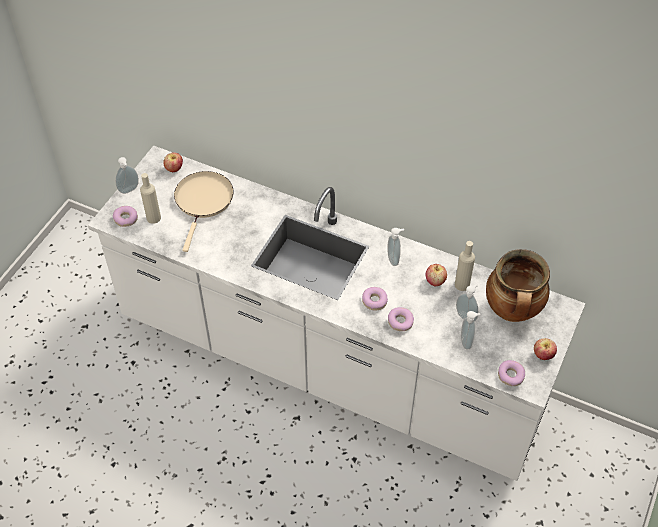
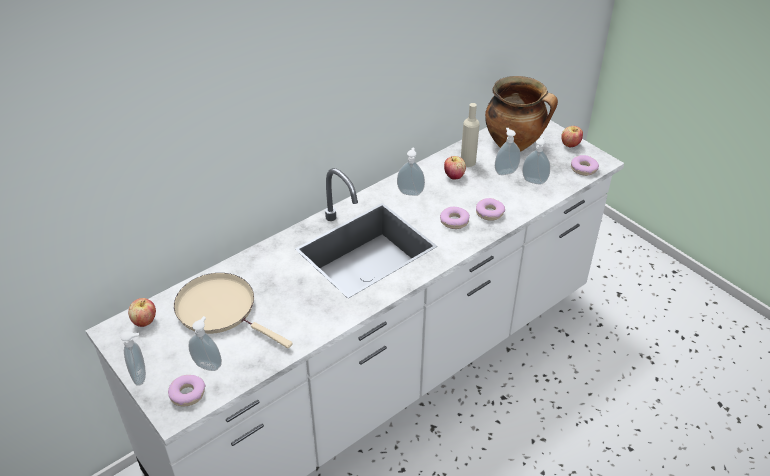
camera: 65 degrees left, 10 degrees down
(153, 218) = (208, 364): beige bottle -> soap dispenser

